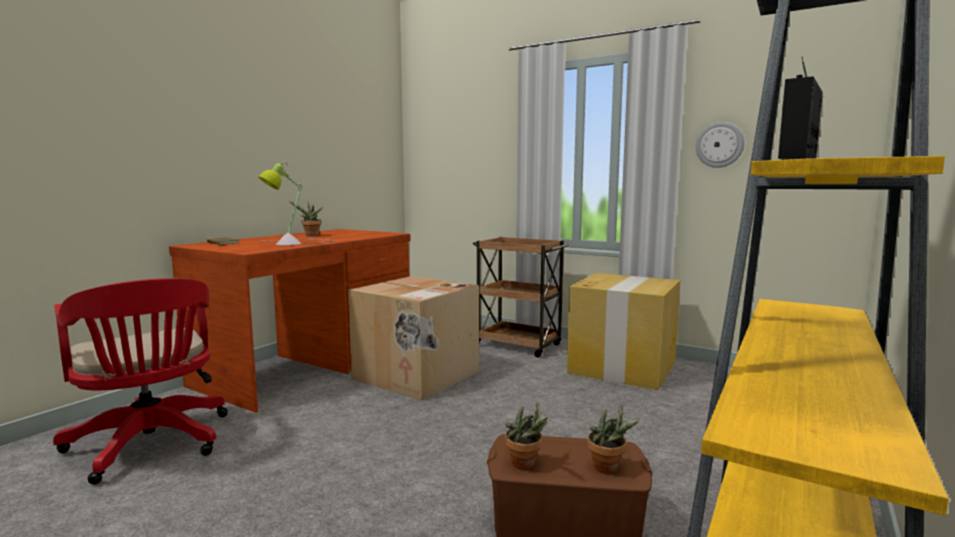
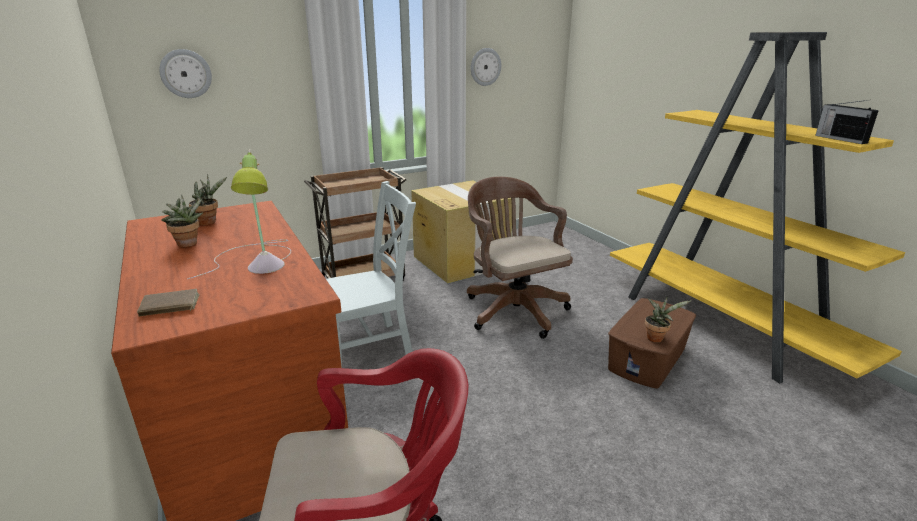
camera: 60 degrees left, 15 degrees up
(416, 376) = (371, 348): cardboard box -> grey chair
(444, 150) = (186, 73): none -> wall clock
(564, 412) = (513, 309): none -> brown office chair
(609, 469) = (671, 315): potted plant -> potted plant (210, 222)

